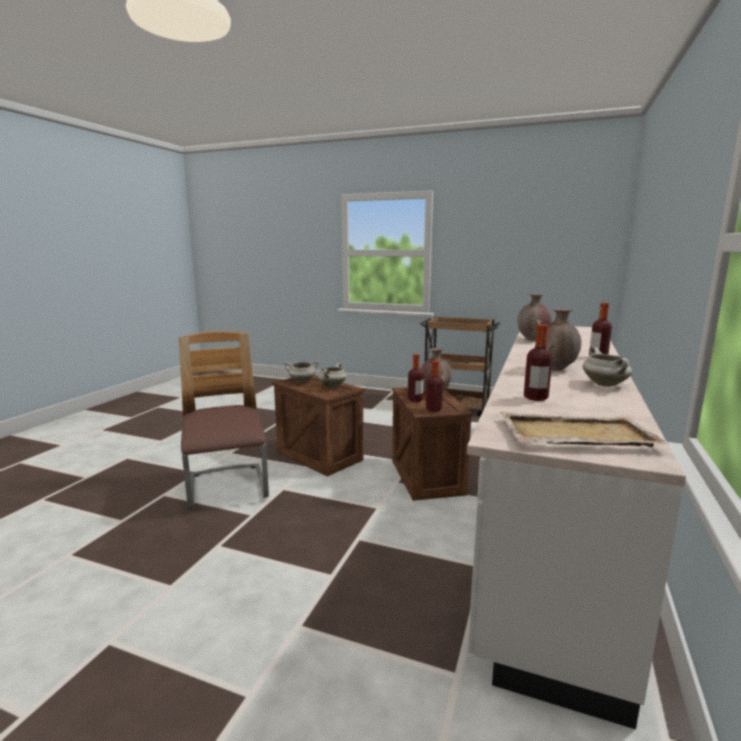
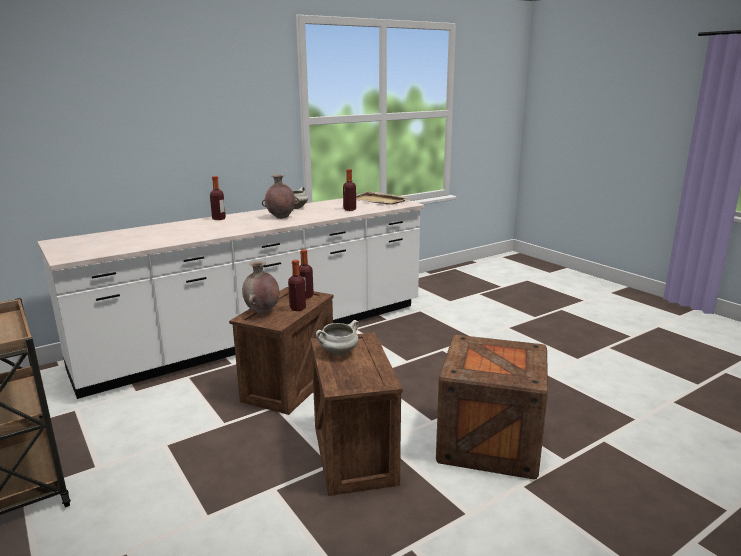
camera: 145 degrees left, 5 degrees up
(227, 488) = (489, 443): chair -> crate
(301, 381) = (362, 375): white cooking pot -> none
(532, 340) = (177, 239): brown vase -> none

